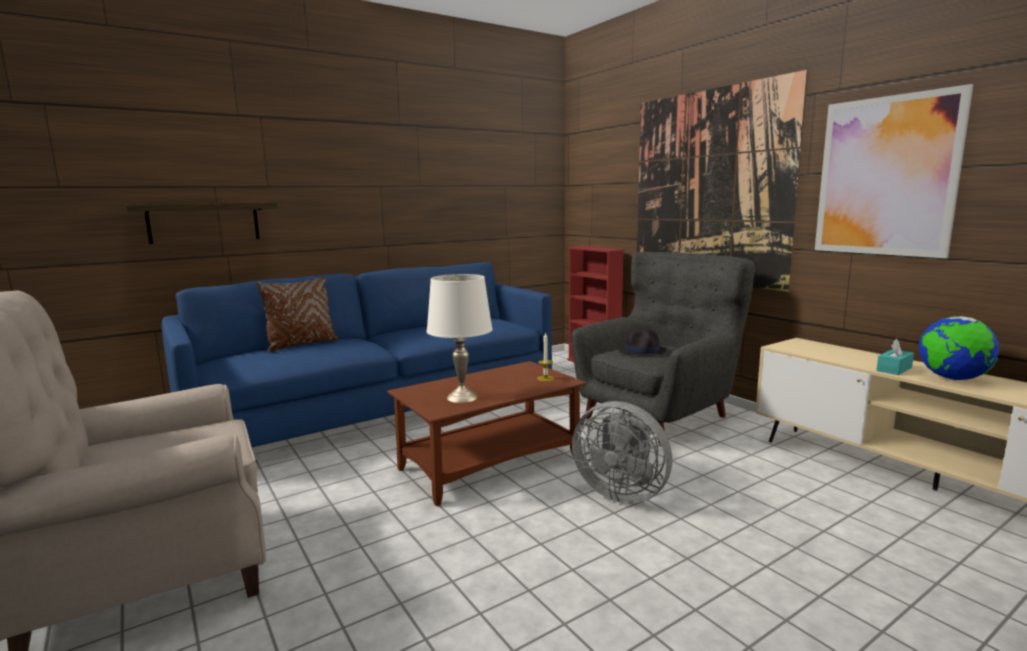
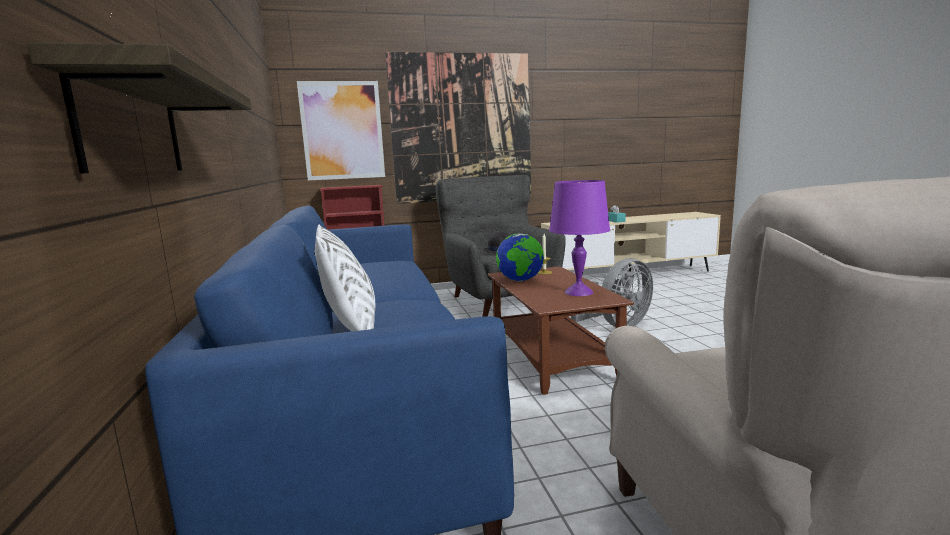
camera: 70 degrees left, 0 degrees up
(301, 345) = (351, 329): brown pillow -> white pillow
(462, 397) = (579, 292): white table lamp -> purple table lamp
(885, 176) = (575, 122): picture -> picture (342, 131)
(952, 379) = (633, 219): globe -> globe (520, 280)

